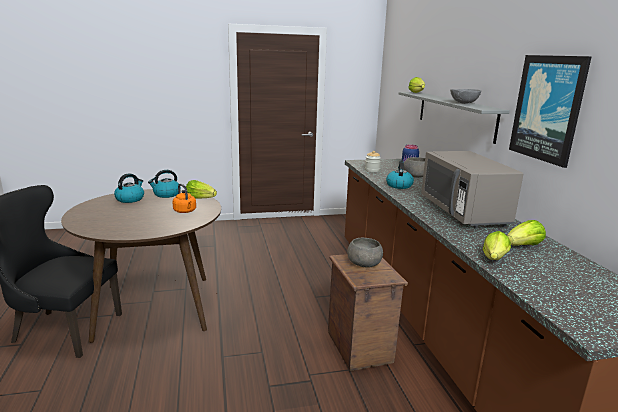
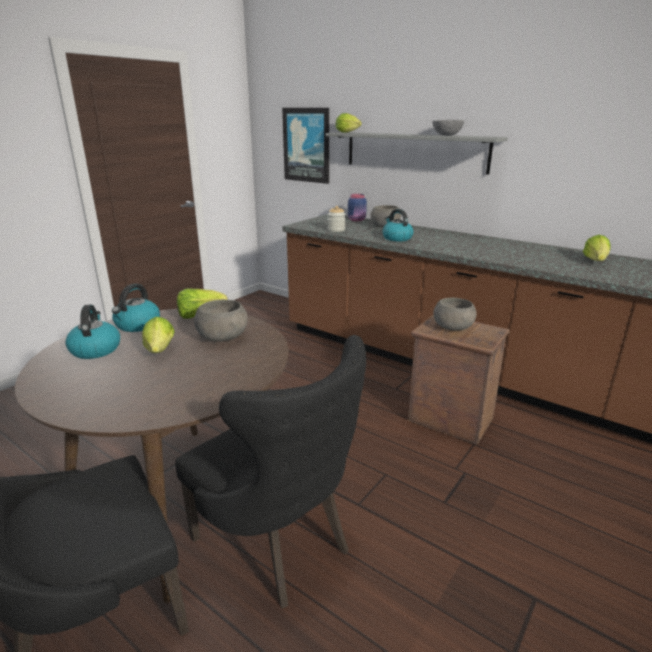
camera: 40 degrees left, 5 degrees up
(160, 349) = (278, 543): none -> black chair
(185, 211) = (223, 336): orange kettle -> grey bowl
(463, 212) = (498, 247): grey microwave -> none
(494, 259) = (611, 276): lettuce -> lettuce (159, 351)
(547, 108) = (564, 129): picture -> picture (306, 145)

